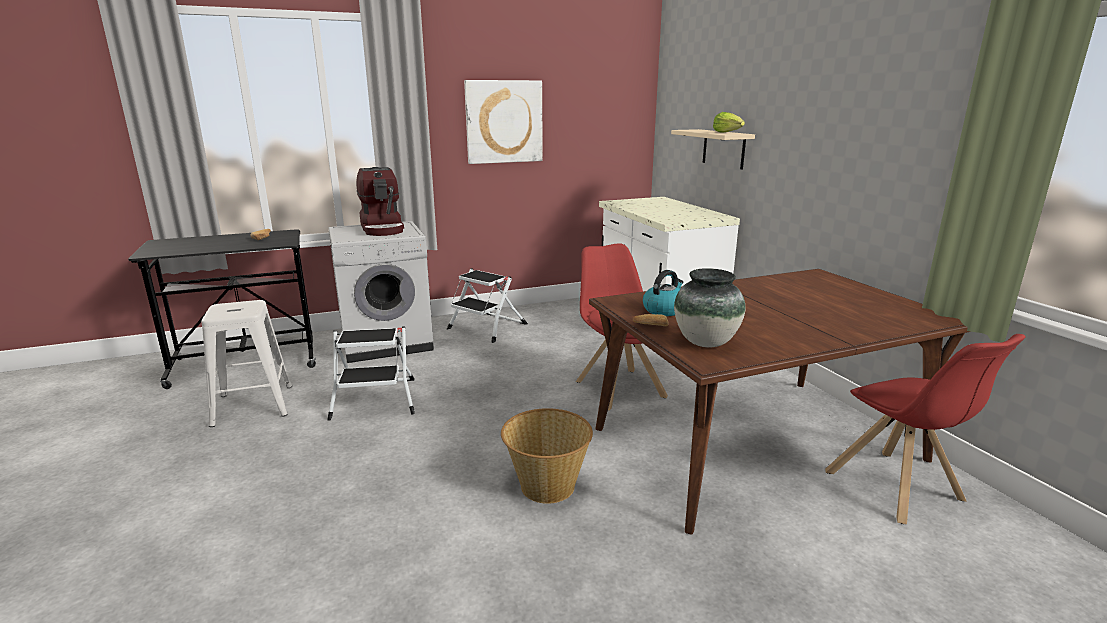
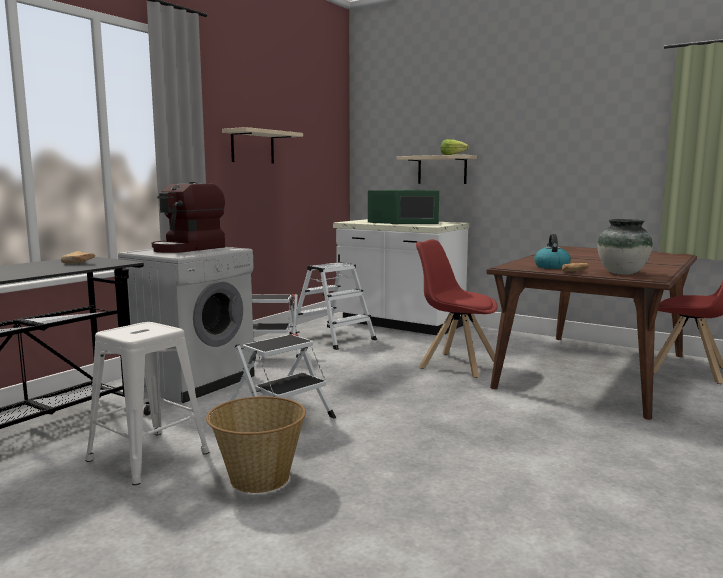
camera: 35 degrees left, 10 degrees down
(383, 228) = (188, 248): coffee machine -> coffee machine turned 90 degrees clockwise
(504, 122) = (252, 147): picture -> beige shelf
(547, 485) = (527, 425): basket -> basket (258, 478)
(565, 322) = (332, 337): none -> white step ladder
(659, 208) = (397, 222): none -> green microwave

